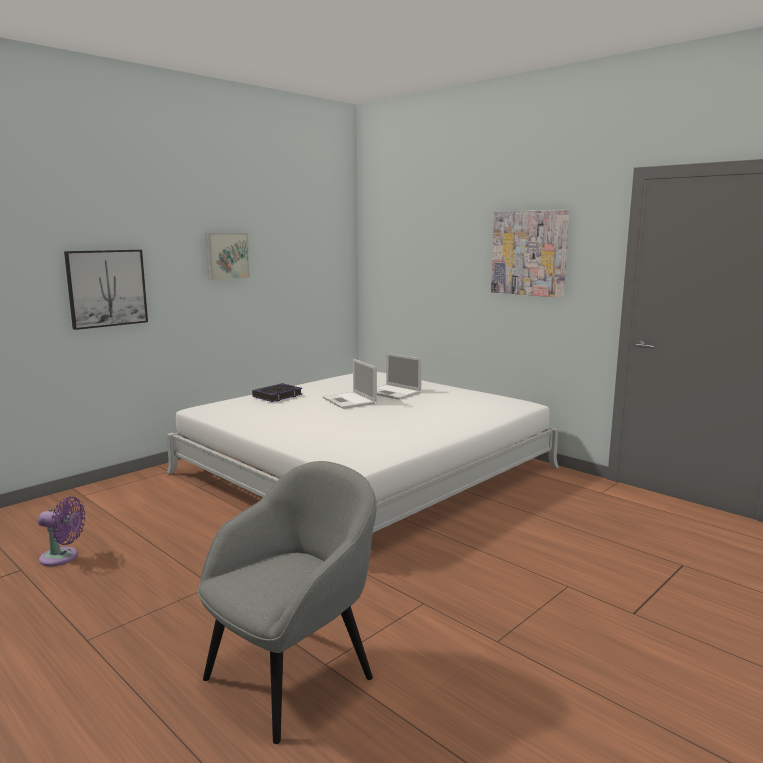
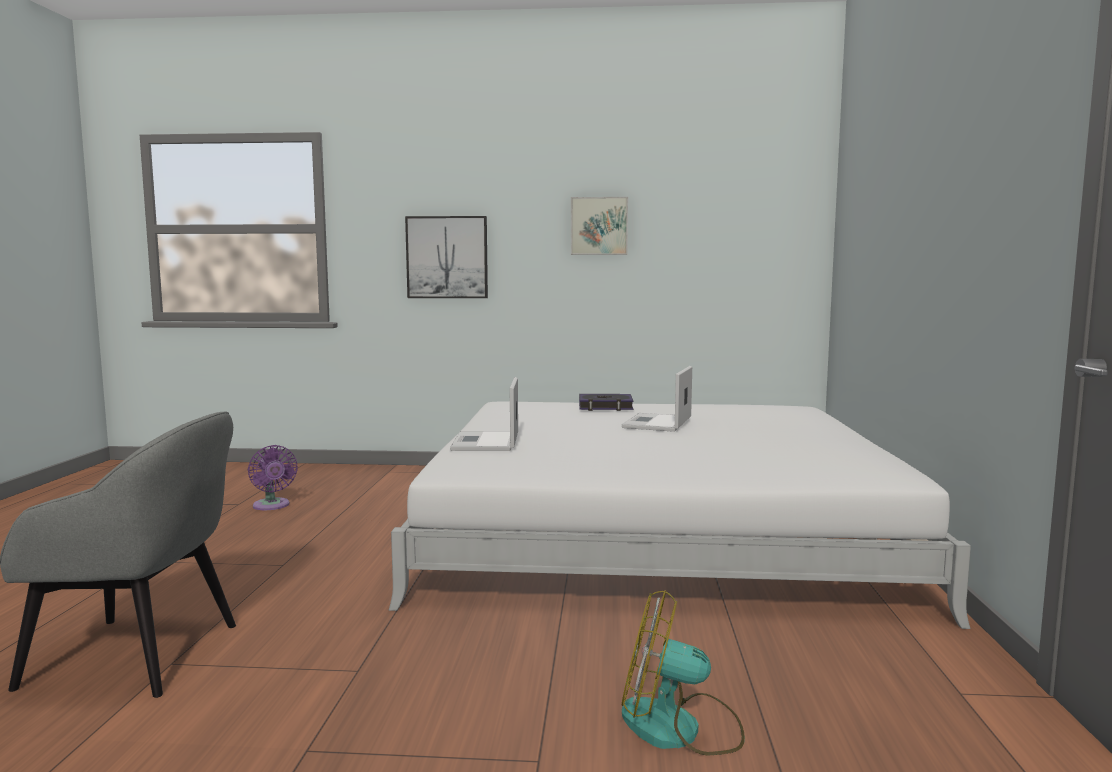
camera: 50 degrees right, 5 degrees down
(394, 393) = (744, 427): laptop -> laptop (486, 443)
(529, 253) = (969, 187): picture -> none
(572, 548) = (679, 728): none -> fan

